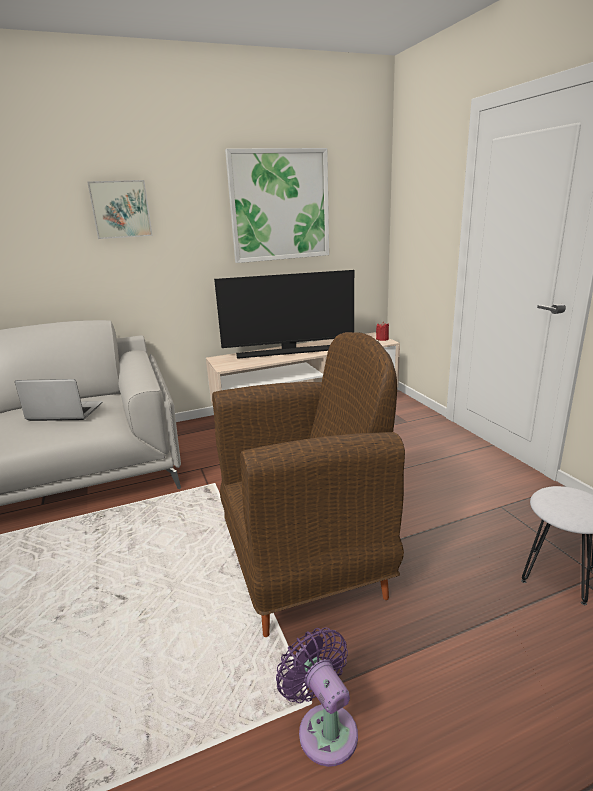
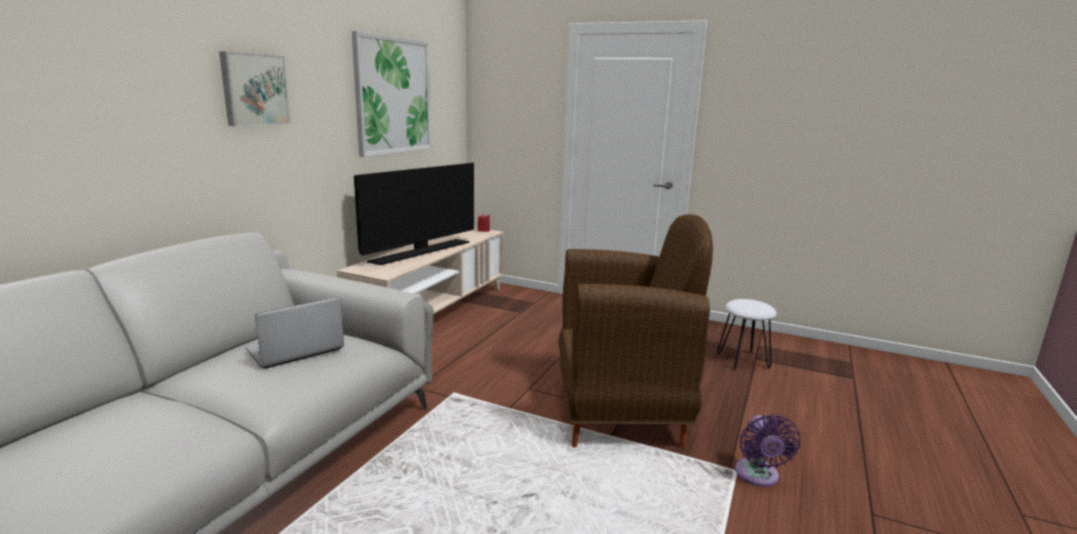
camera: 45 degrees left, 5 degrees down
(307, 566) = (621, 412): brown armchair -> brown armchair turned 60 degrees clockwise
(324, 727) = (758, 476): purple fan -> purple fan turned 105 degrees counterclockwise

